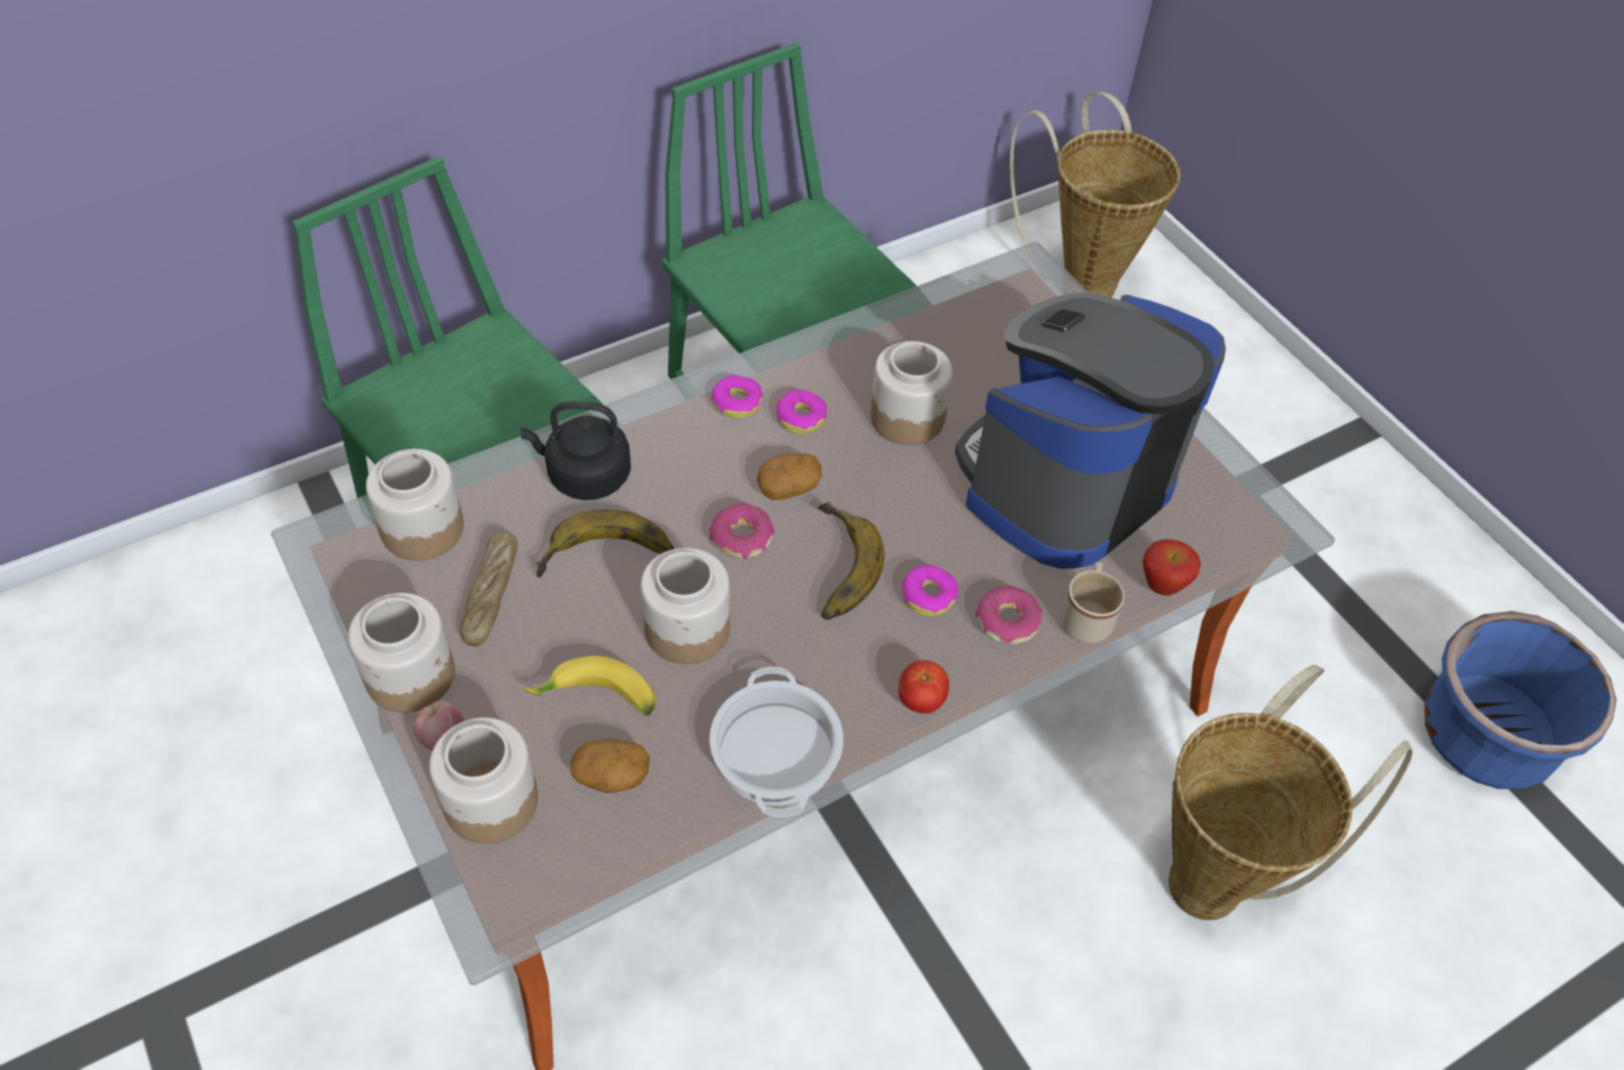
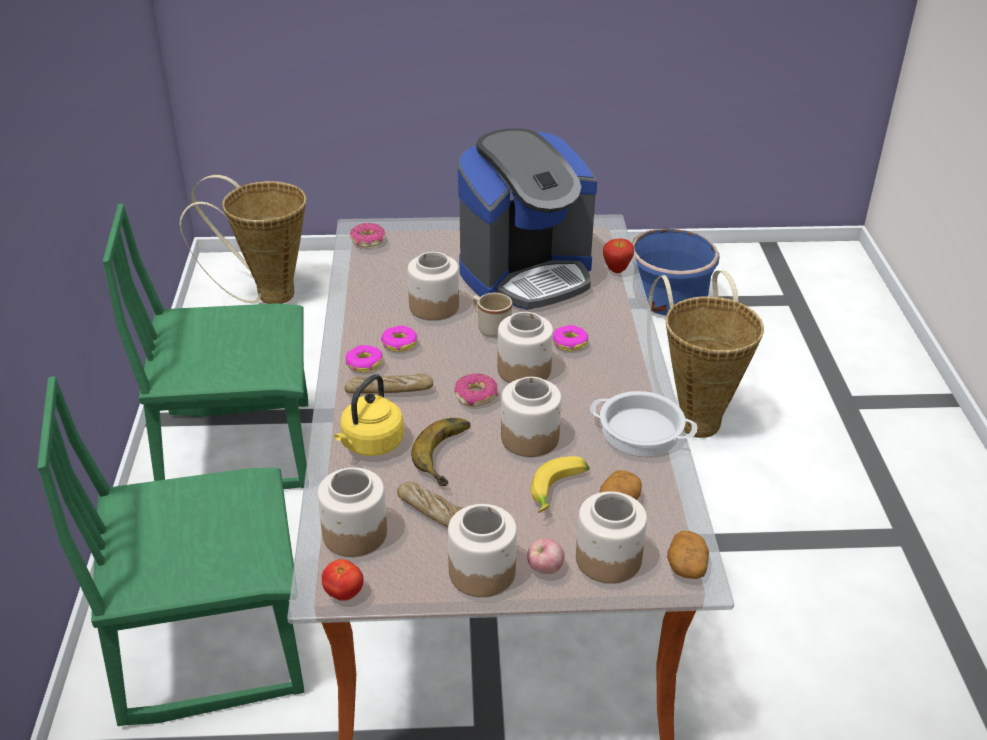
camera: 60 degrees left, 15 degrees down
(585, 476) = (370, 445): black kettle -> yellow kettle
(698, 449) = (389, 391): none -> bread
(789, 487) = (450, 365): potato -> potato (686, 565)
(832, 567) = (524, 369): banana -> jar
(920, 700) = (638, 369): tomato -> tomato (344, 593)
(1007, 622) = (605, 324): donut -> donut (367, 241)
(1063, 484) = (526, 274): coffee machine -> coffee machine turned 105 degrees counterclockwise
(1087, 617) = (619, 298): beige mug -> beige mug (490, 327)

